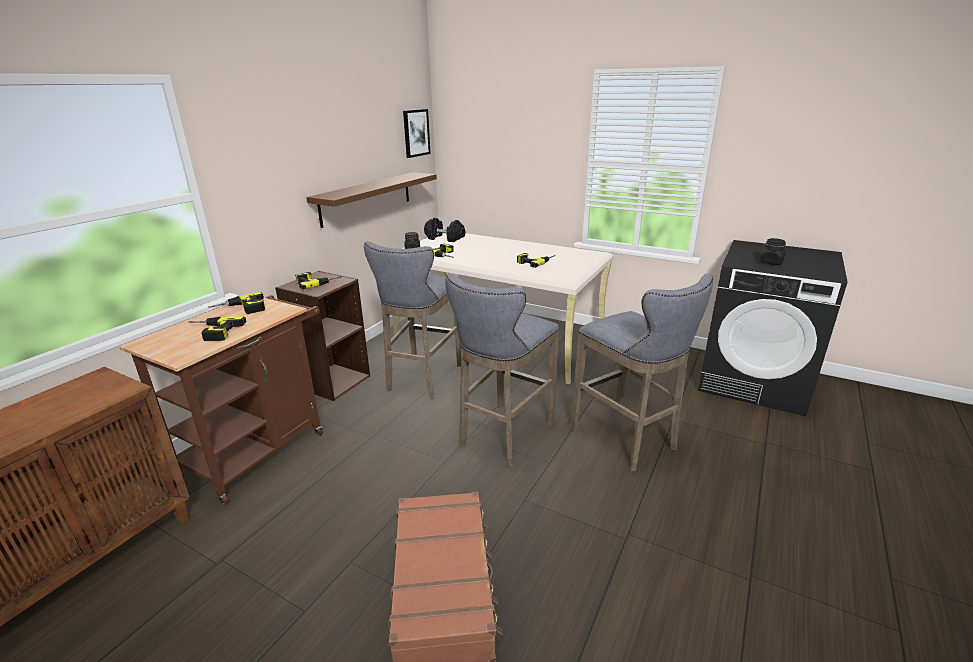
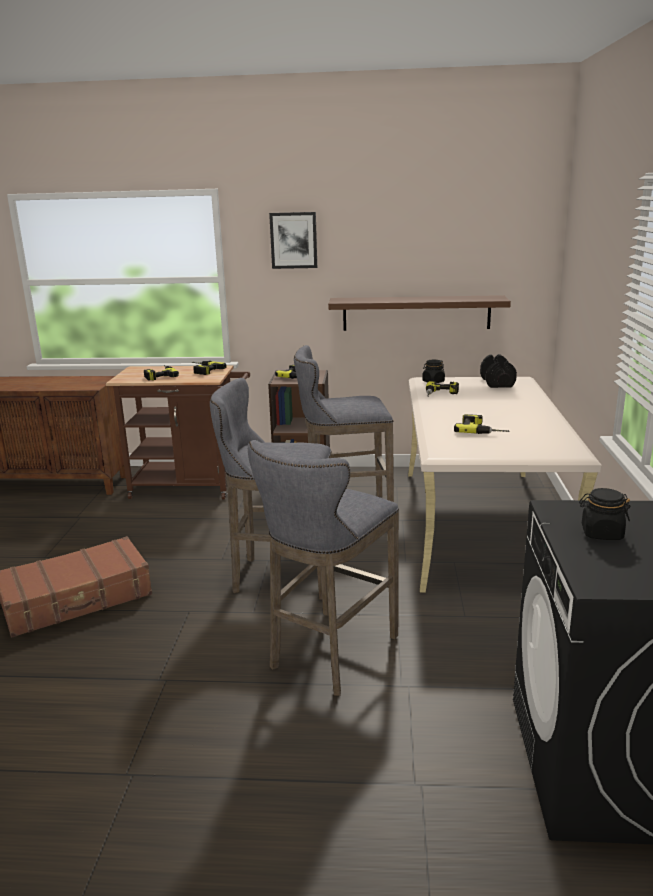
camera: 65 degrees right, 5 degrees down
(416, 133) = (521, 248): picture -> picture (293, 240)

